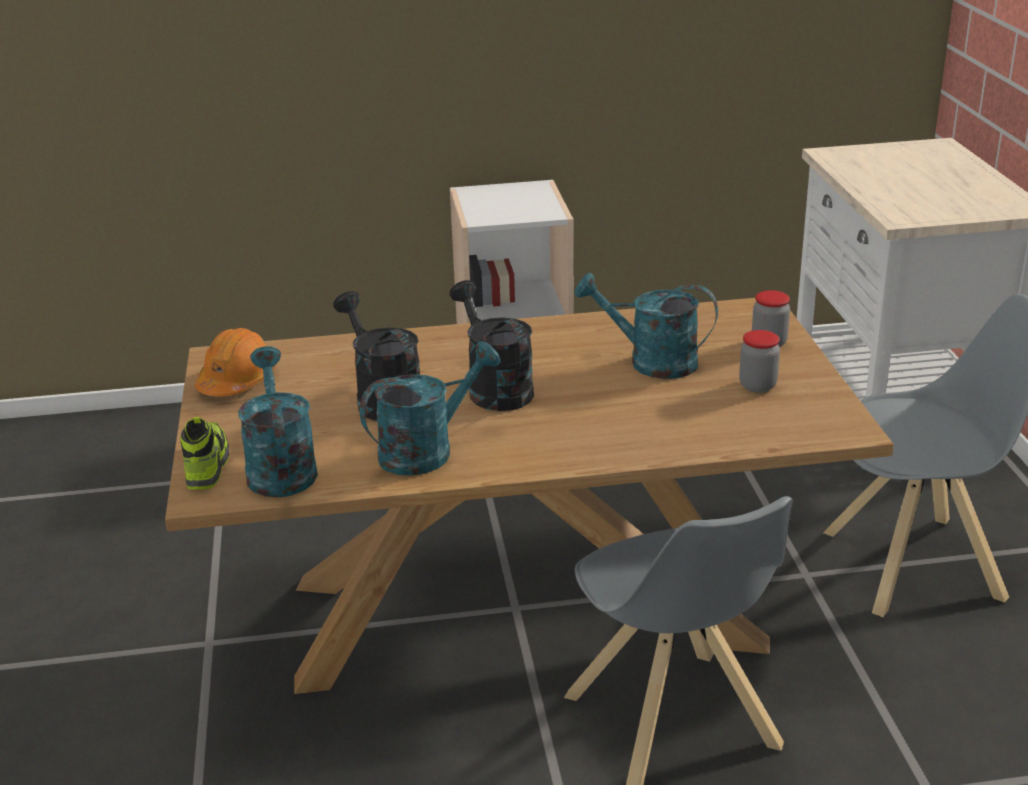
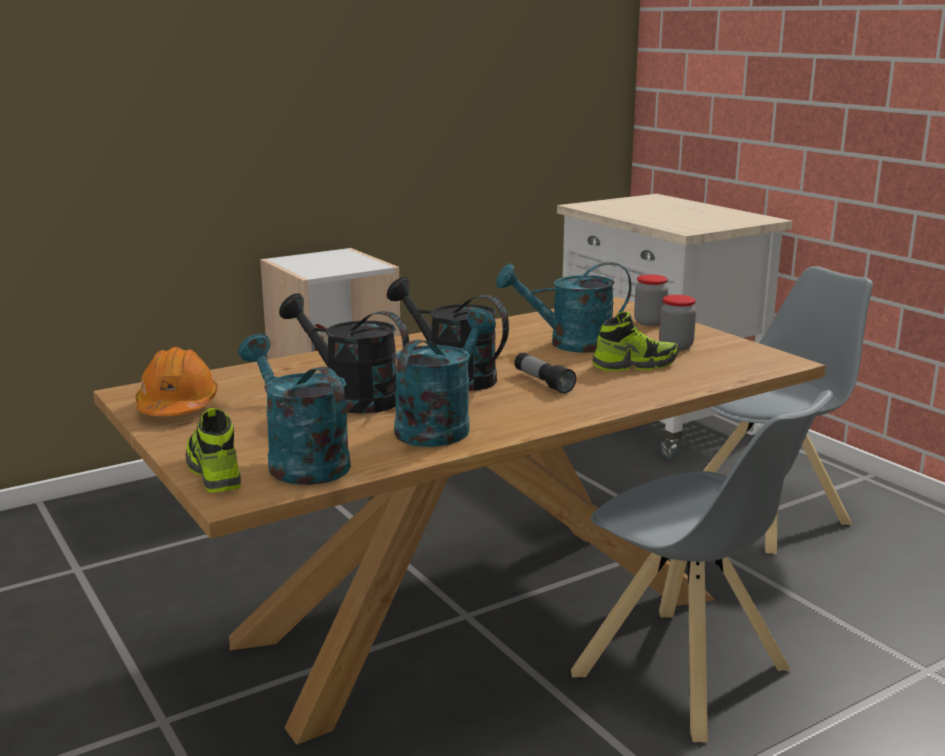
camera: 25 degrees left, 10 degrees down
(571, 412) = (543, 382): none -> flashlight
(685, 405) = (635, 365): none -> shoe

